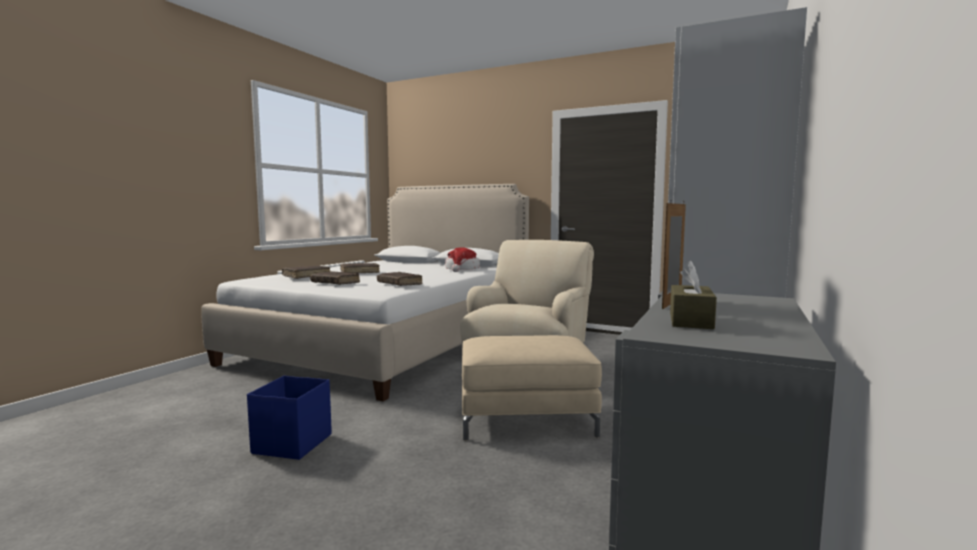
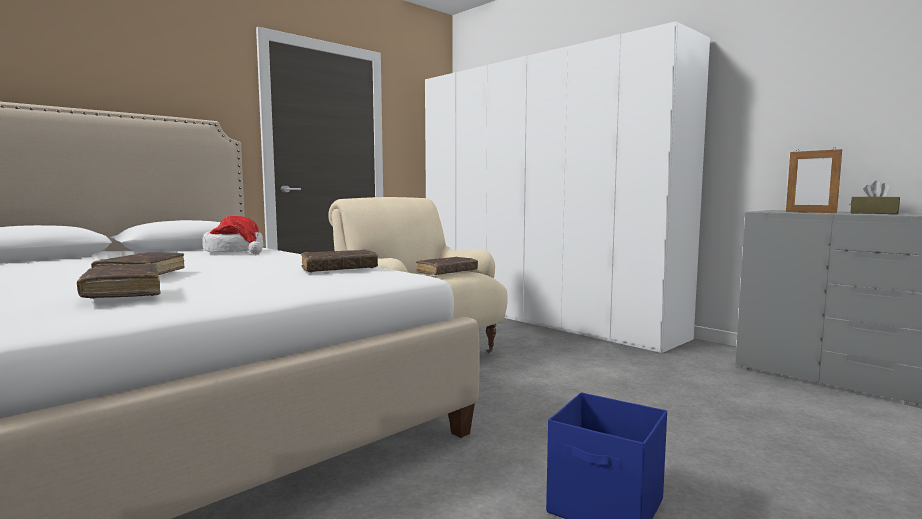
camera: 70 degrees left, 0 degrees up
(335, 283) = (263, 286): brown book -> brown book (447, 272)
(526, 419) = (567, 375): beige ottoman -> none

